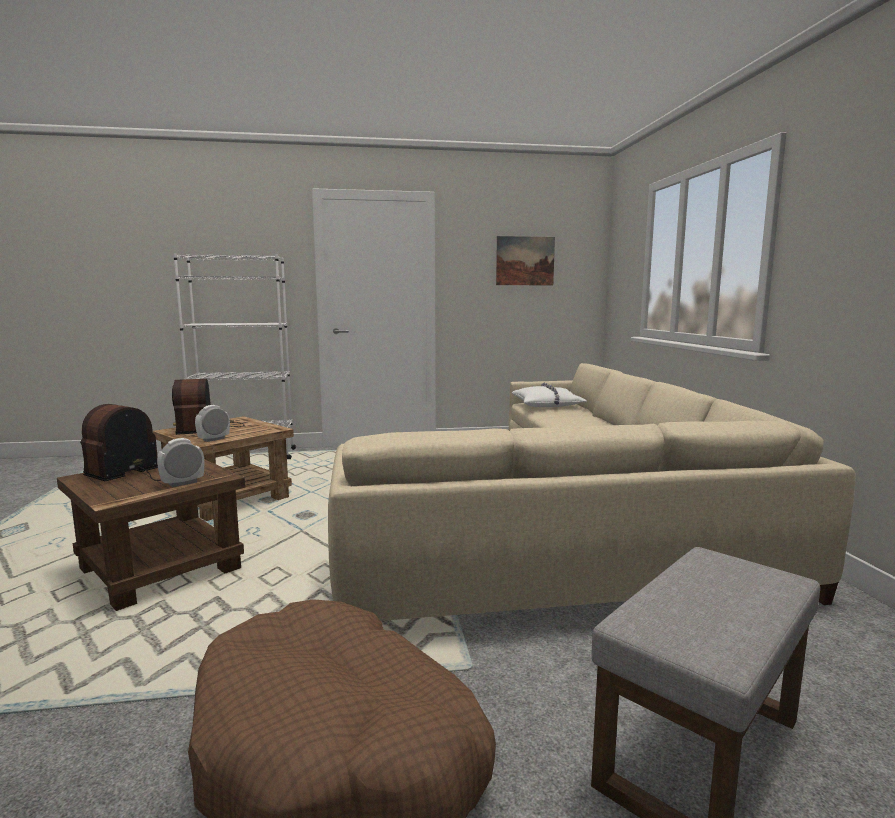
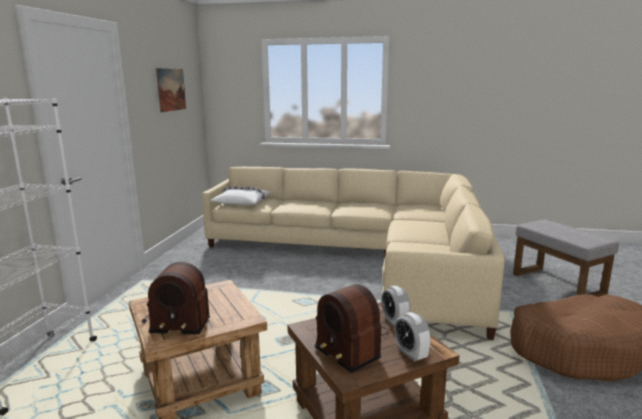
camera: 70 degrees left, 5 degrees up
(214, 439) = (240, 314): alarm clock -> alarm clock (411, 354)

